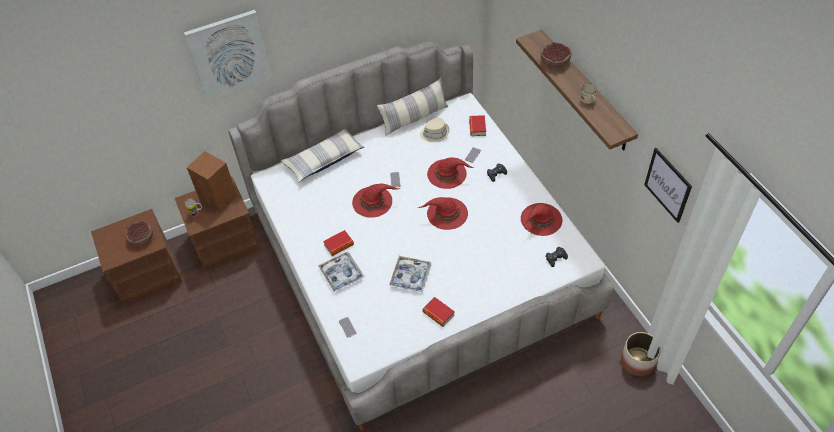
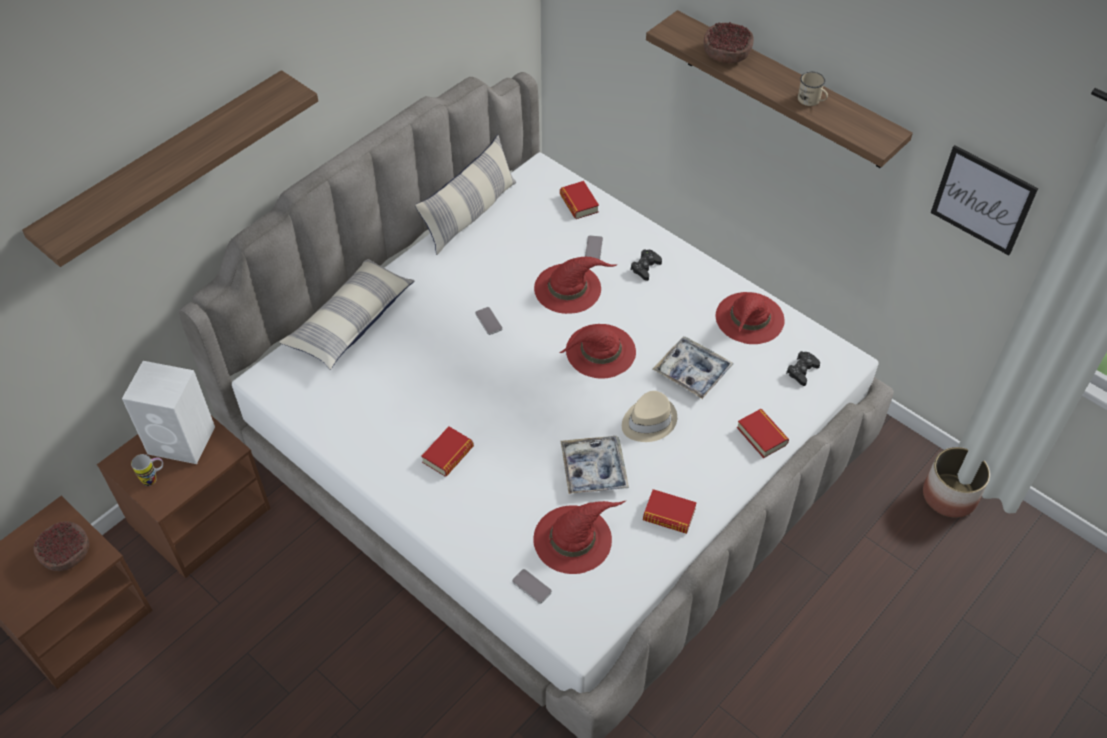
camera: 25 degrees left, 0 degrees up
(219, 198) = (183, 440): brown speaker -> white speaker
(229, 54) = (167, 169): picture -> shelf
(341, 274) = (477, 501): tray -> tray (692, 372)
(373, 201) = (469, 366): red hat -> red hat (573, 538)
(434, 133) = (515, 229): beige hat -> beige hat (648, 421)
(513, 287) = (762, 436): none -> book

